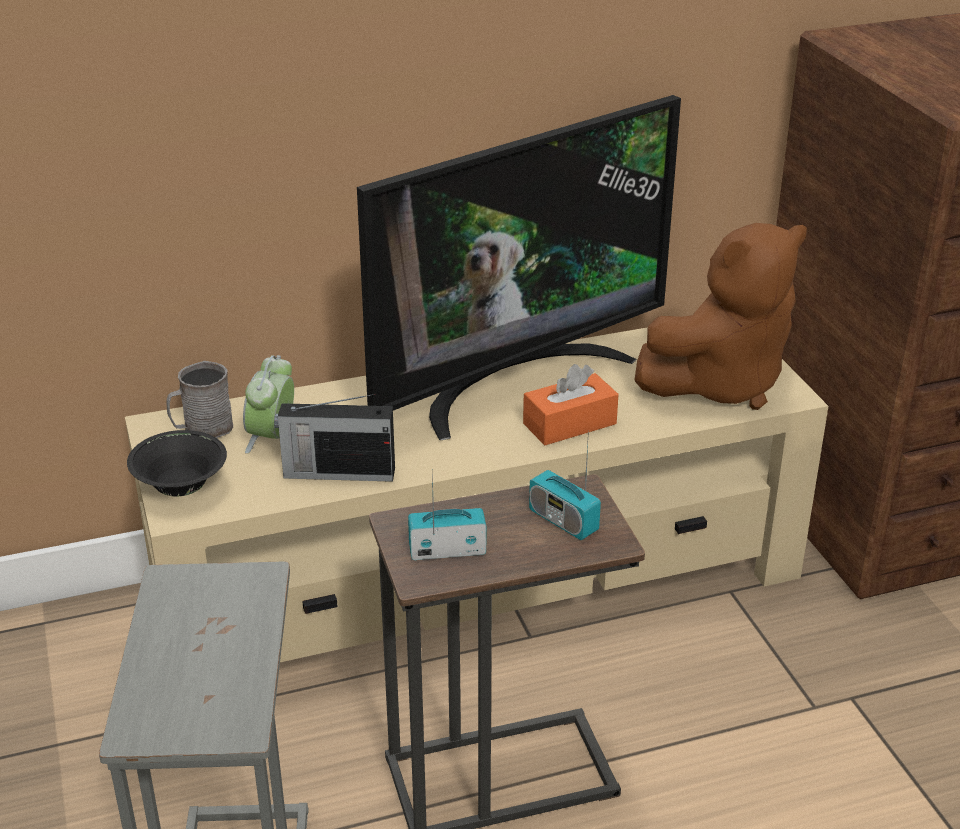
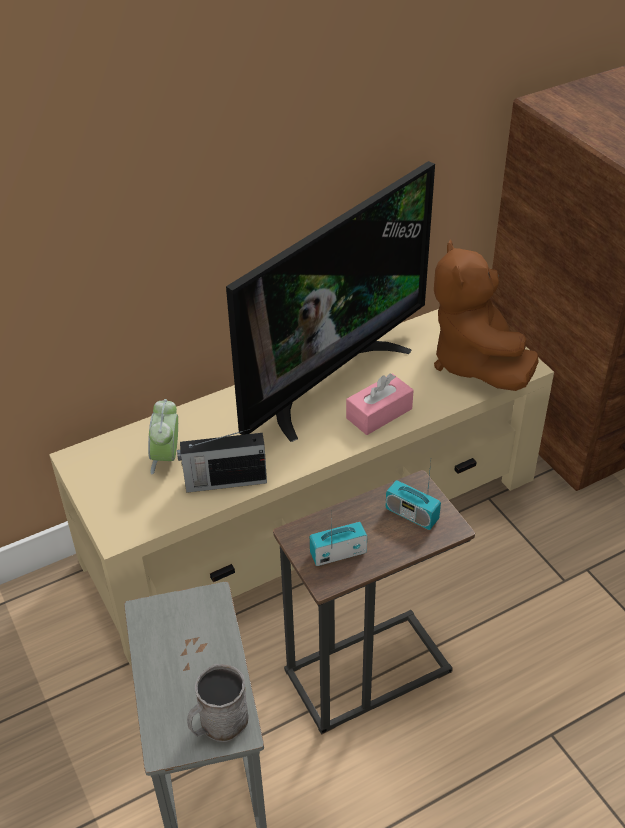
camera: 10 degrees left, 10 degrees up
(181, 488) = (113, 513): black bowl -> none
(202, 430) = (112, 458): grey mug -> grey mug (218, 724)
(569, 424) = (379, 413): orange tissue box -> pink tissue box
(720, 383) = (475, 362): brown plush toy -> brown plush toy turned 120 degrees clockwise

